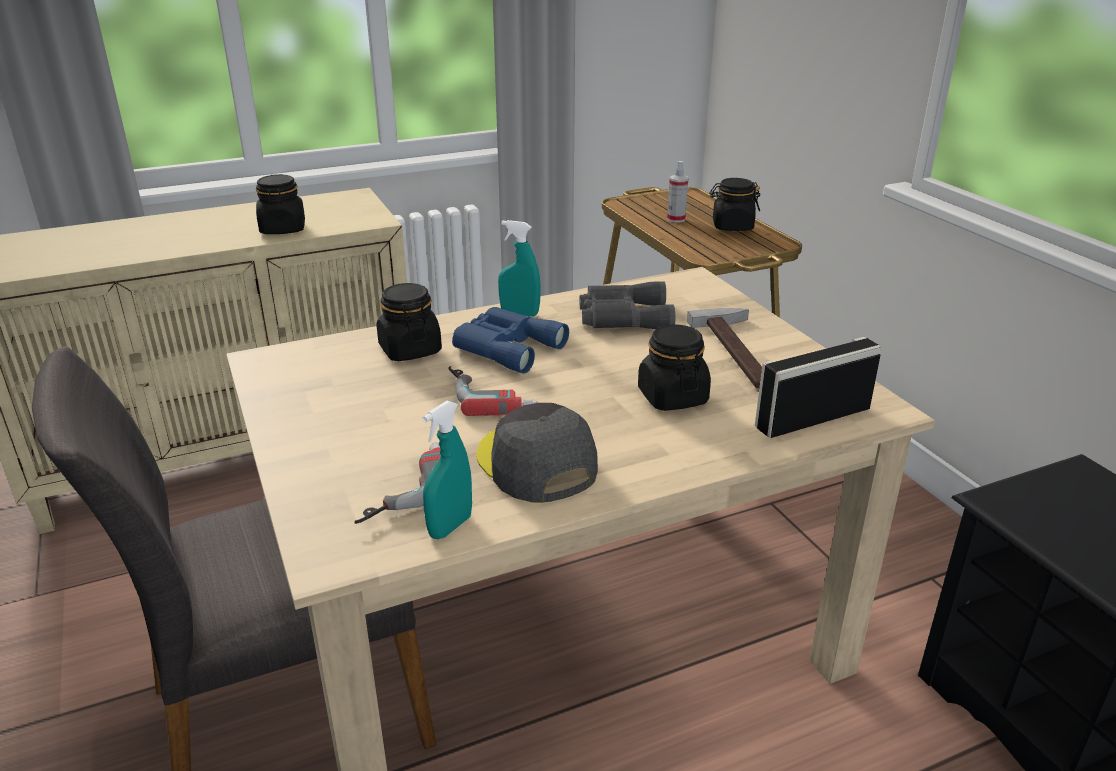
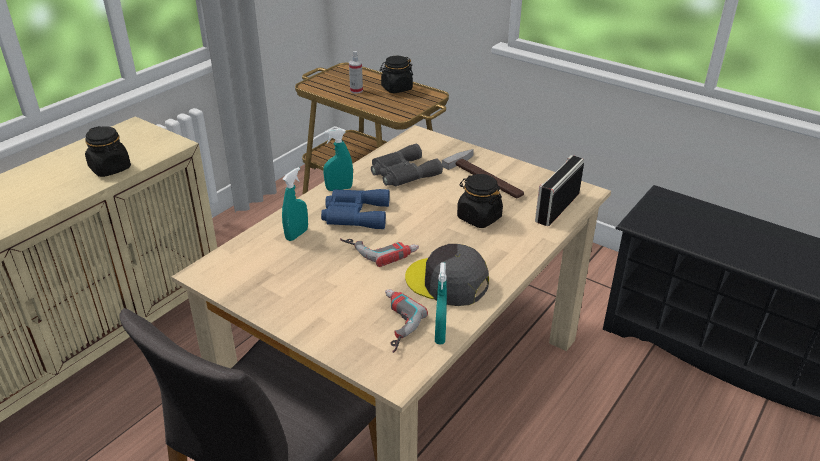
camera: 30 degrees left, 5 degrees up
(410, 350) = (297, 234): black jar -> turquoise spray bottle

